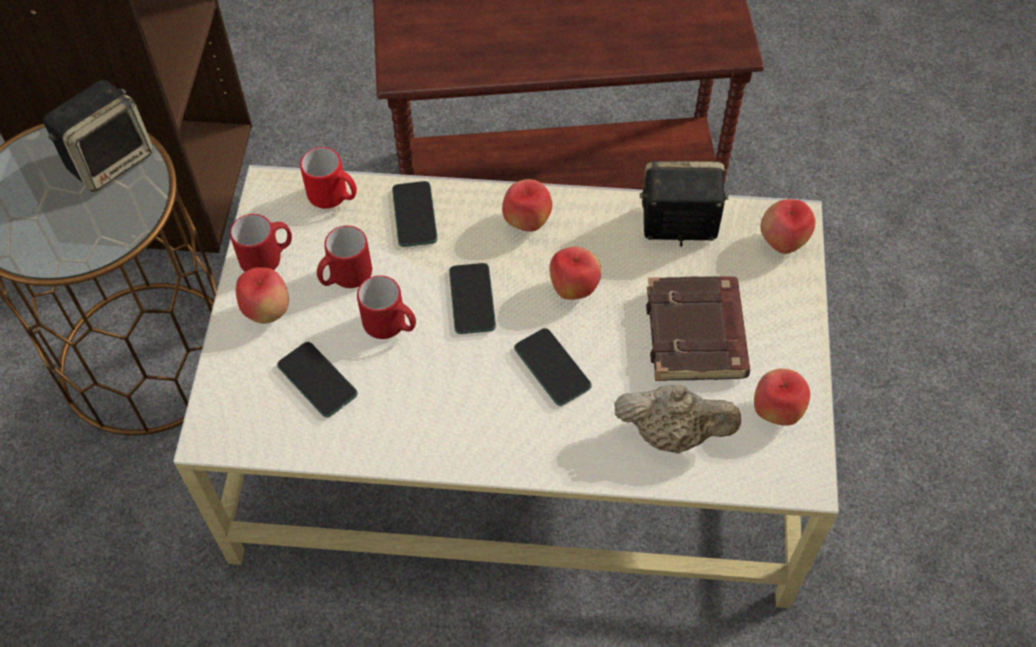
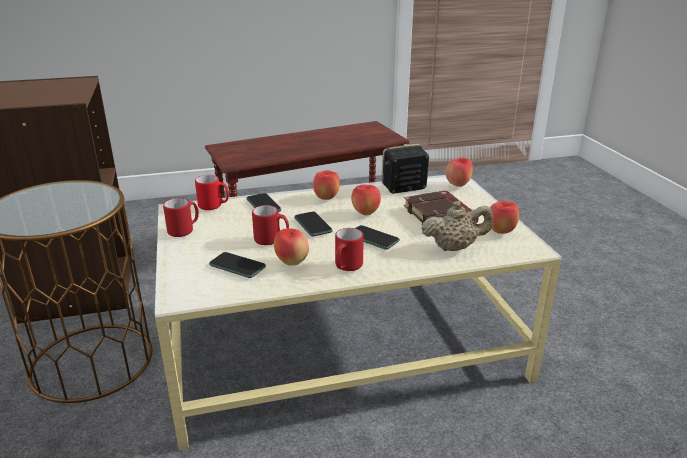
camera: 20 degrees left, 30 degrees down
(110, 159) = (78, 191): speaker -> none
(267, 311) = (193, 248): apple -> apple (292, 262)
(345, 278) = (235, 229): red mug -> red mug (346, 268)

